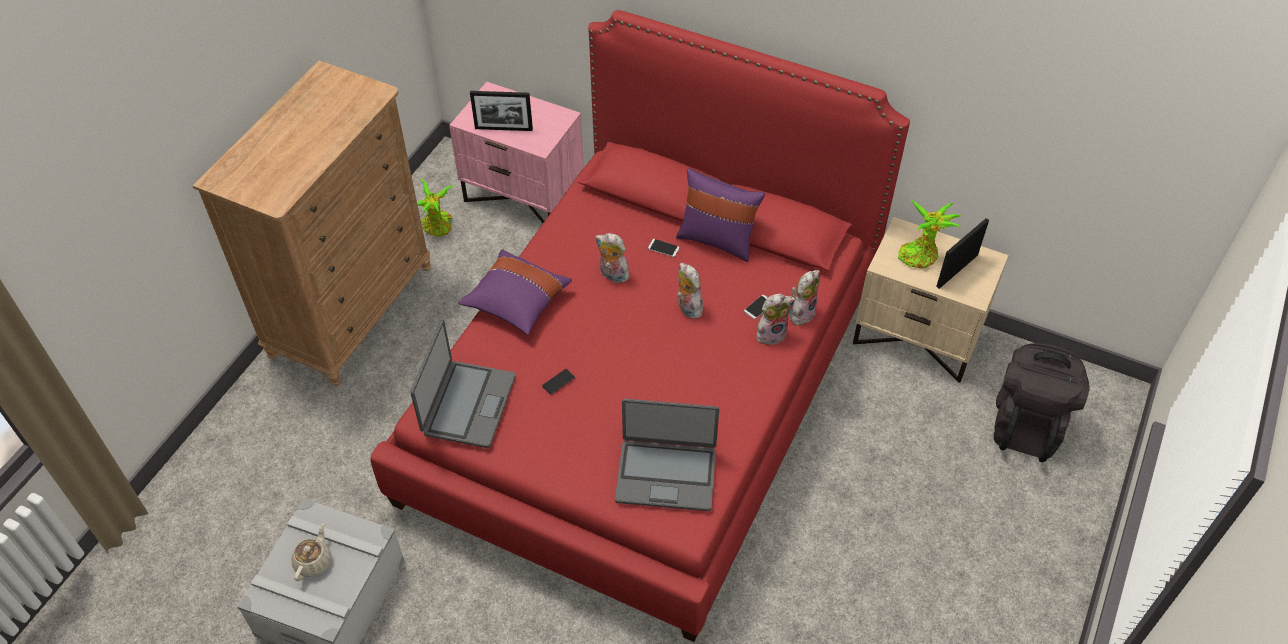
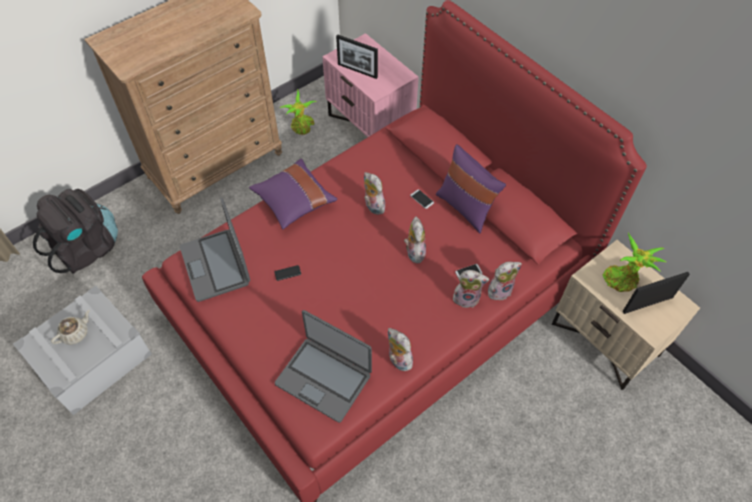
camera: 25 degrees right, 5 degrees up
(468, 405) = (216, 265): laptop -> laptop turned 120 degrees clockwise
(735, 424) = (398, 360): none -> plush toy
(1027, 424) = (662, 447): black backpack -> black backpack (87, 248)

